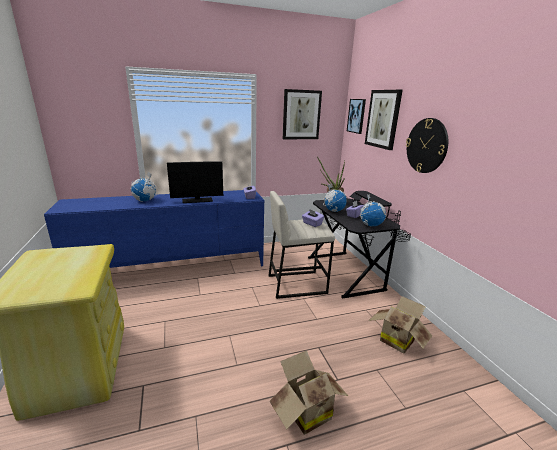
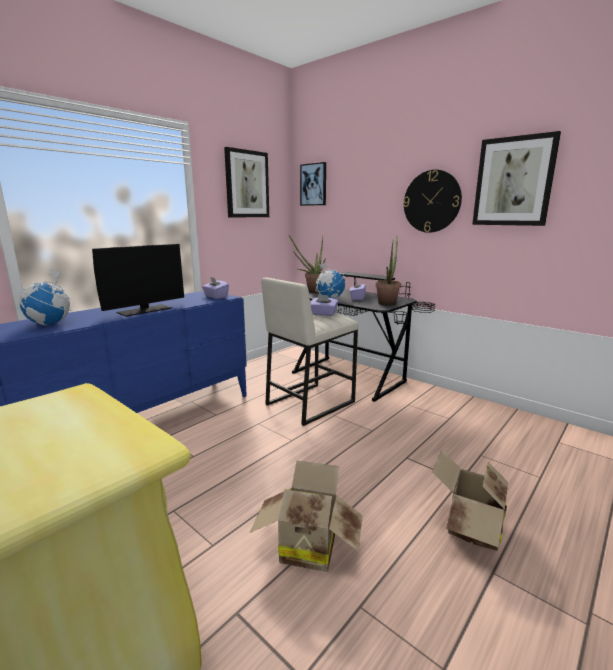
camera: 30 degrees left, 5 degrees down
(370, 225) = (388, 303): globe -> potted plant
(383, 119) = (359, 182): picture -> picture (513, 182)
(397, 339) = (465, 421): cardboard box -> cardboard box (307, 545)

